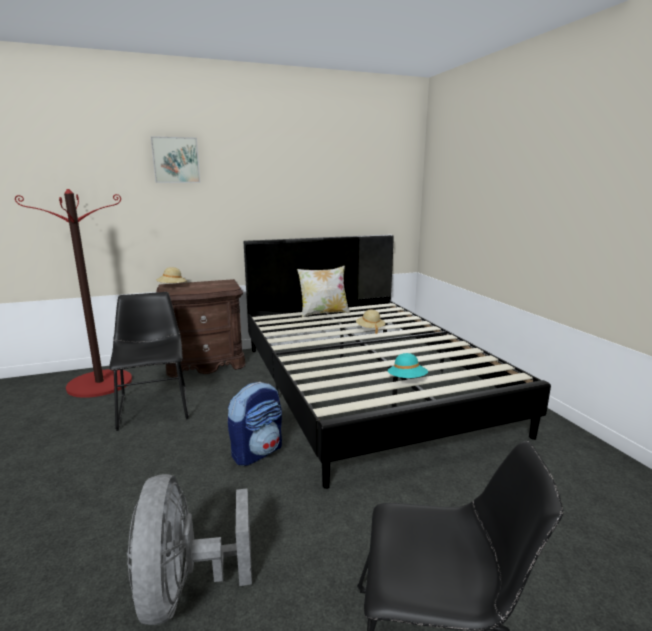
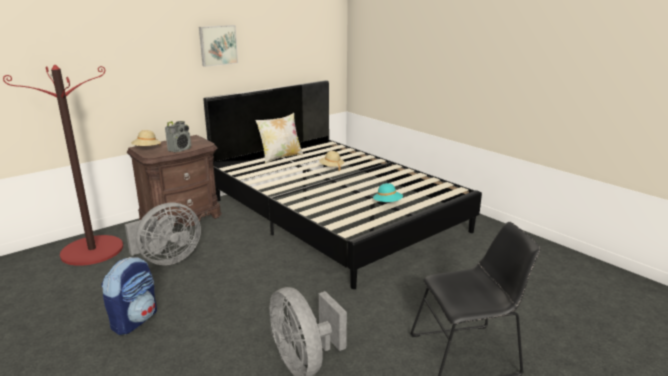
camera: 20 degrees left, 5 degrees up
(154, 405) = (167, 259): black chair -> grey fan
(176, 160) = (137, 25): picture -> picture (217, 45)
(200, 290) = (180, 149): none -> radio
(257, 452) = (287, 276): backpack -> backpack (135, 320)

